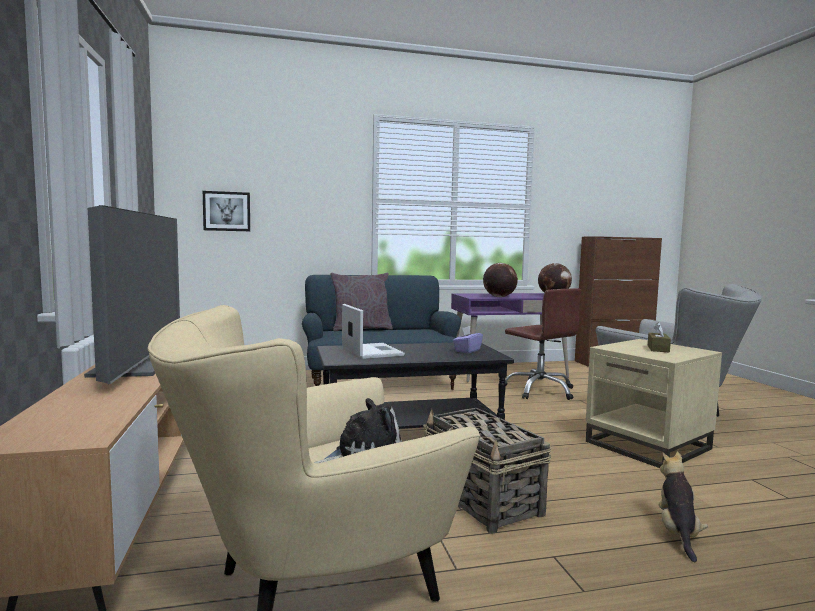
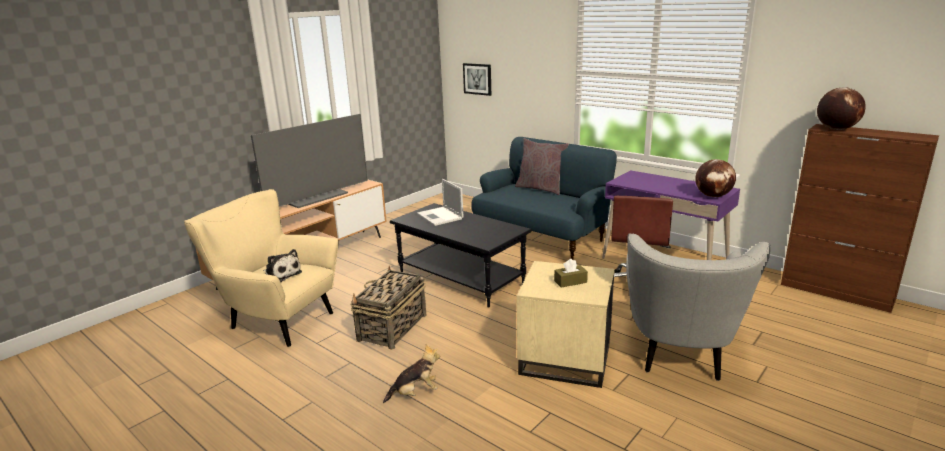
camera: 55 degrees right, 15 degrees up
(371, 351) = (440, 216): laptop -> laptop turned 120 degrees clockwise
(467, 351) = (489, 234): purple tissue box -> none
(499, 297) = (644, 186): globe -> globe (836, 129)

